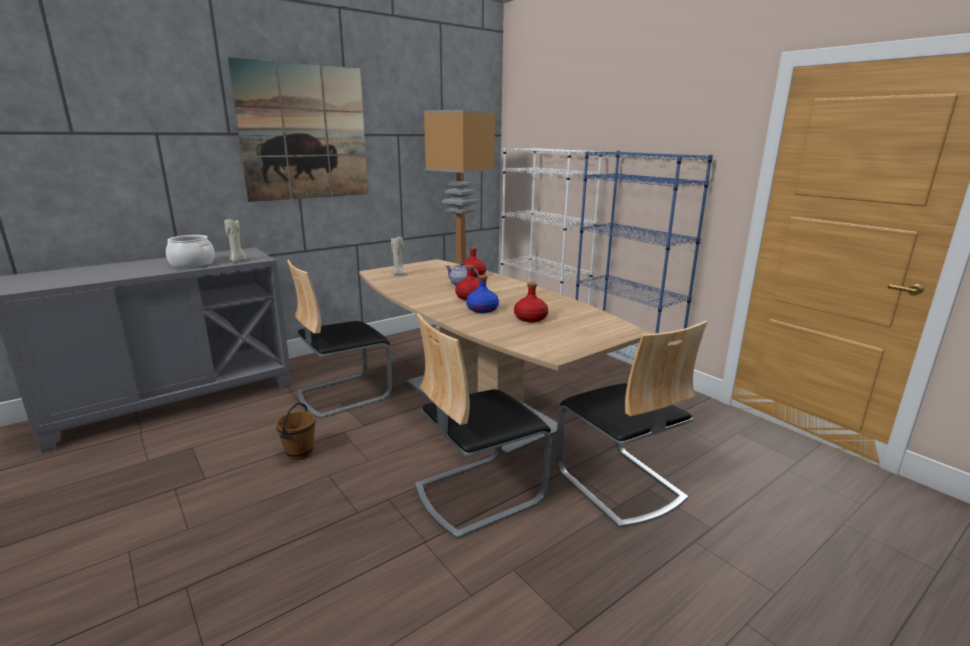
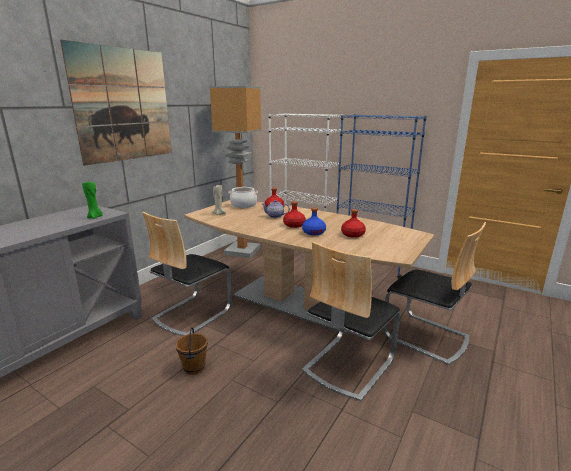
camera: 20 degrees left, 0 degrees up
(192, 264) = (54, 224): cooking pot -> cooking pot (243, 205)
(238, 261) = (95, 217): beige candle -> green candle

